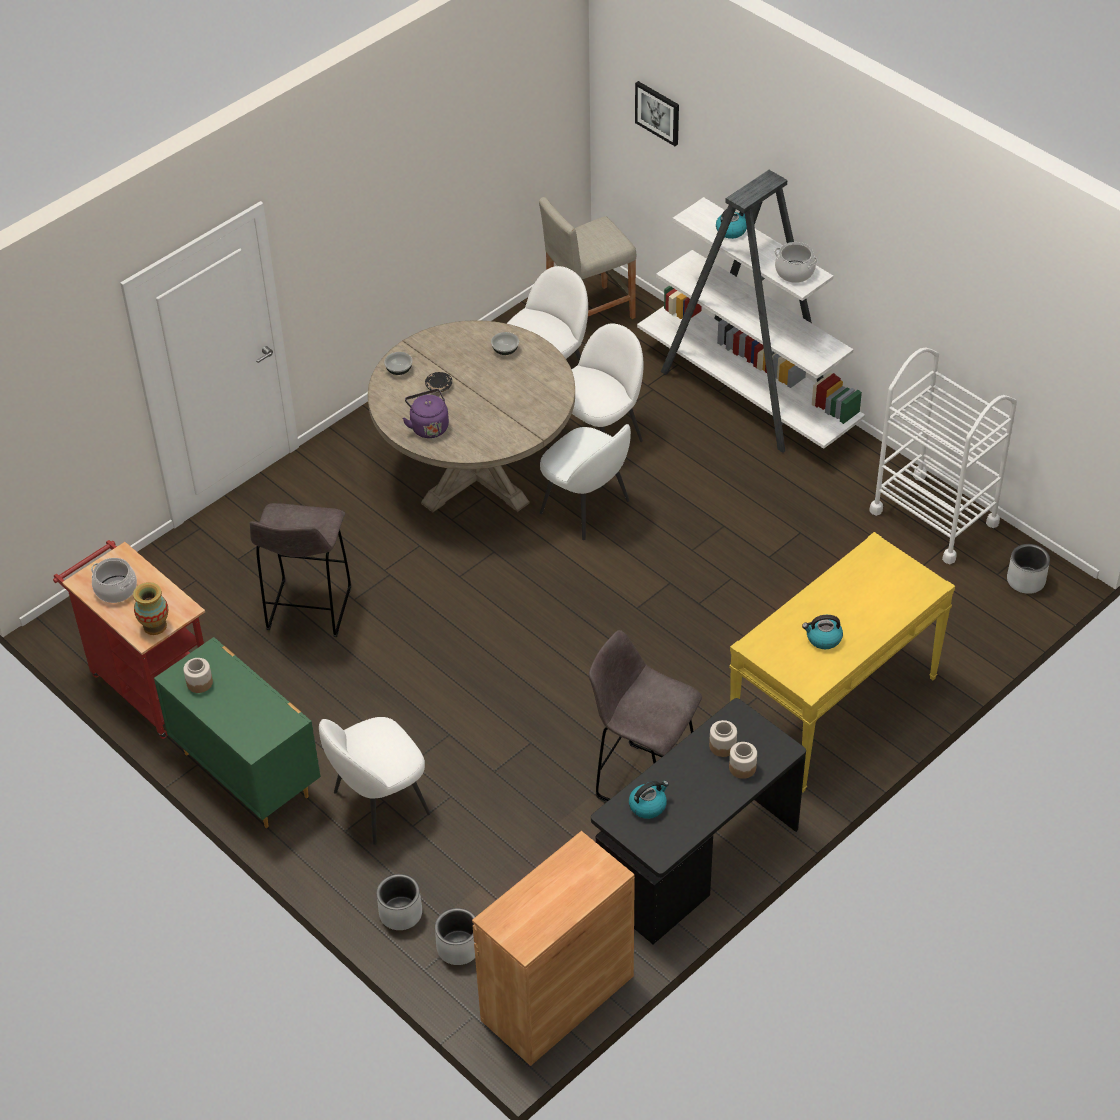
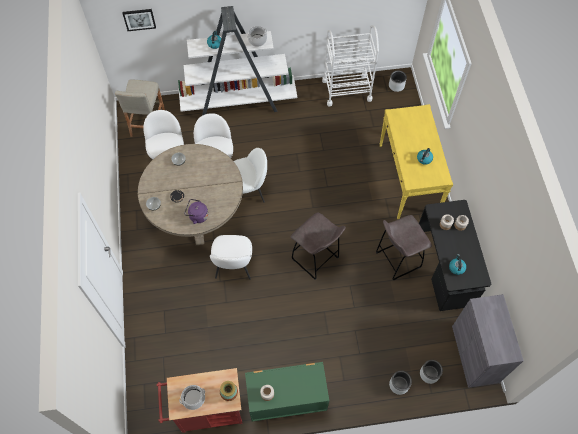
camera: 55 degrees left, 15 degrees up
(308, 611) = (218, 323): grey stool -> grey stool (316, 259)
(378, 804) = (339, 359): white chair -> white chair (233, 267)
(557, 998) = (475, 354): brown cabinet -> grey cabinet

